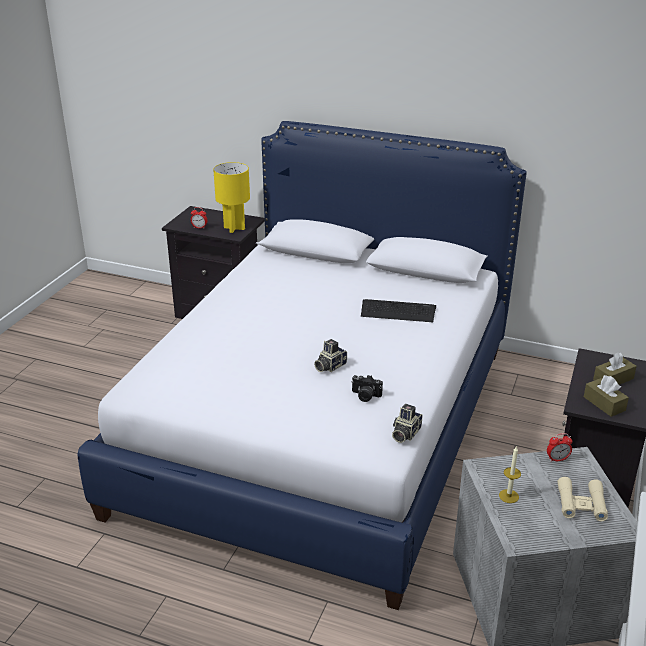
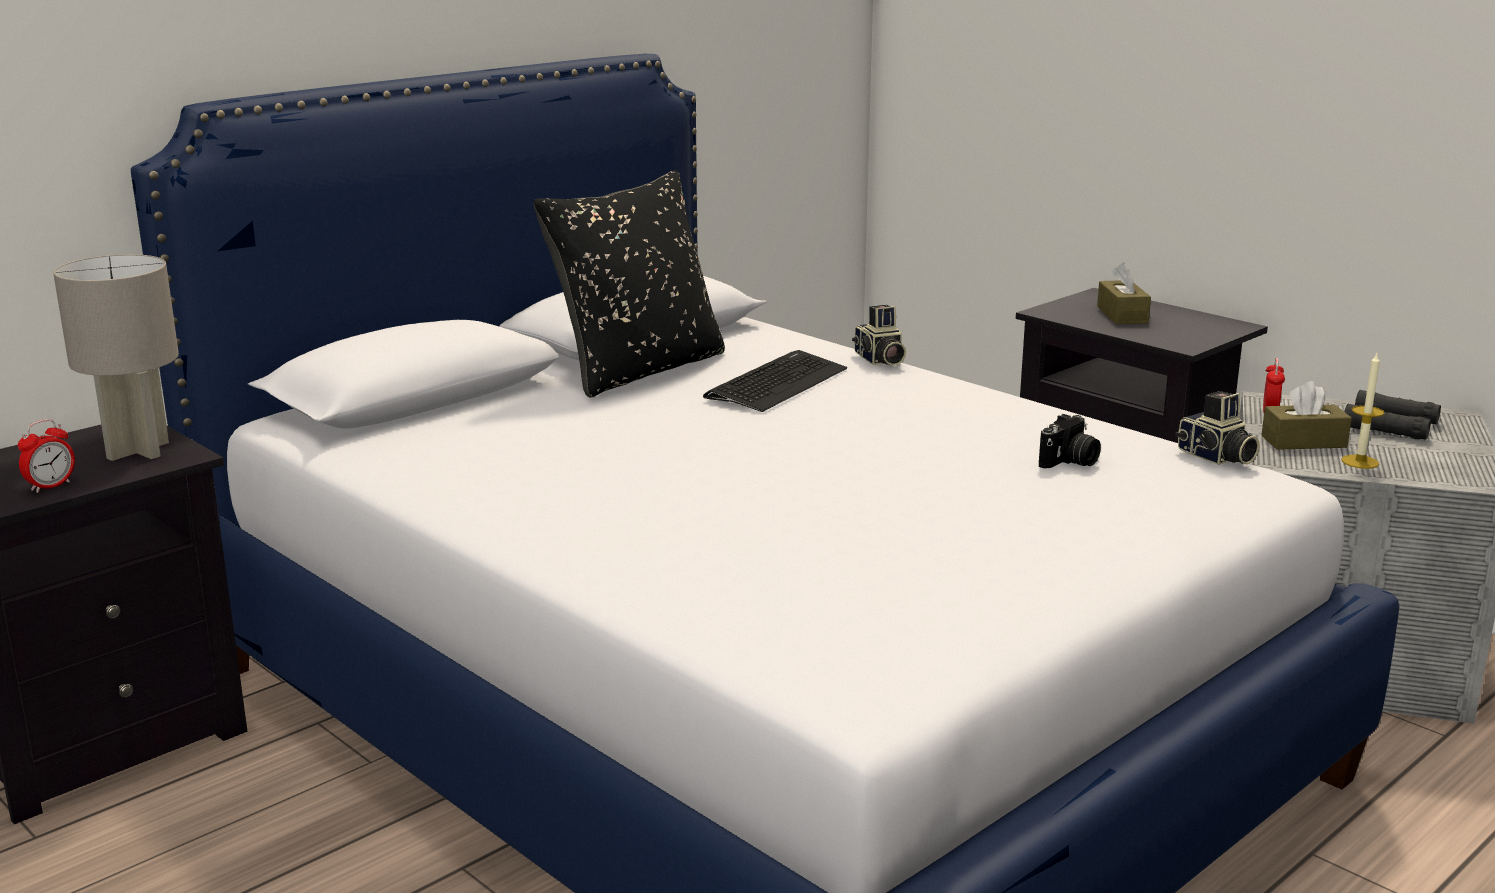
camera: 65 degrees left, 10 degrees down
(234, 228) = (136, 450): yellow table lamp -> grey table lamp
(329, 366) = (933, 470): camera -> camera (879, 360)
(385, 280) = (639, 370): none -> black pillow
(581, 504) = (1390, 425): beige binoculars -> black binoculars
(604, 404) = (1186, 332): brown tissue box -> brown tissue box (1303, 441)

